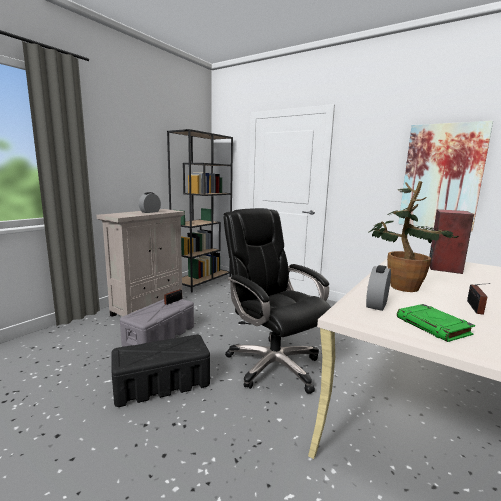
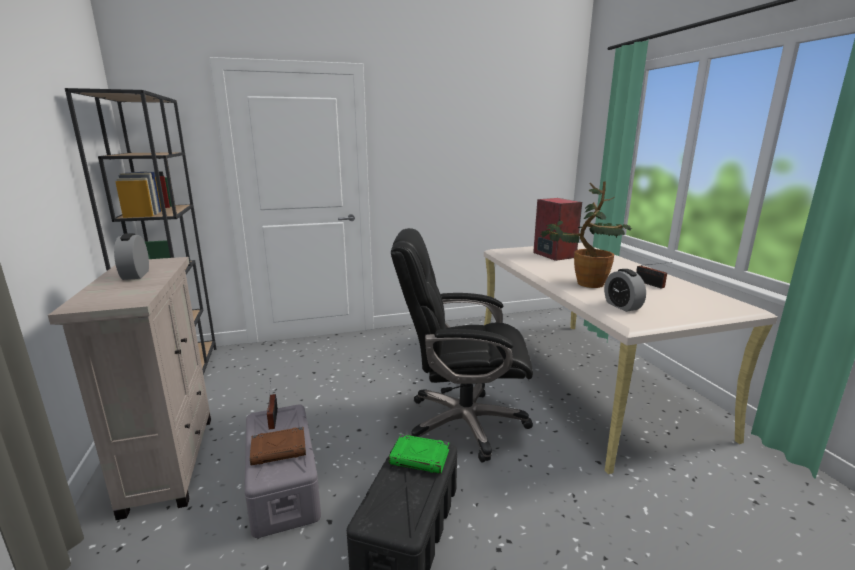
camera: 50 degrees left, 5 degrees up
(153, 311) = (279, 449): none -> brown book
(433, 326) = (677, 308): green book -> green book (420, 457)
(441, 177) = (492, 160): picture -> none

